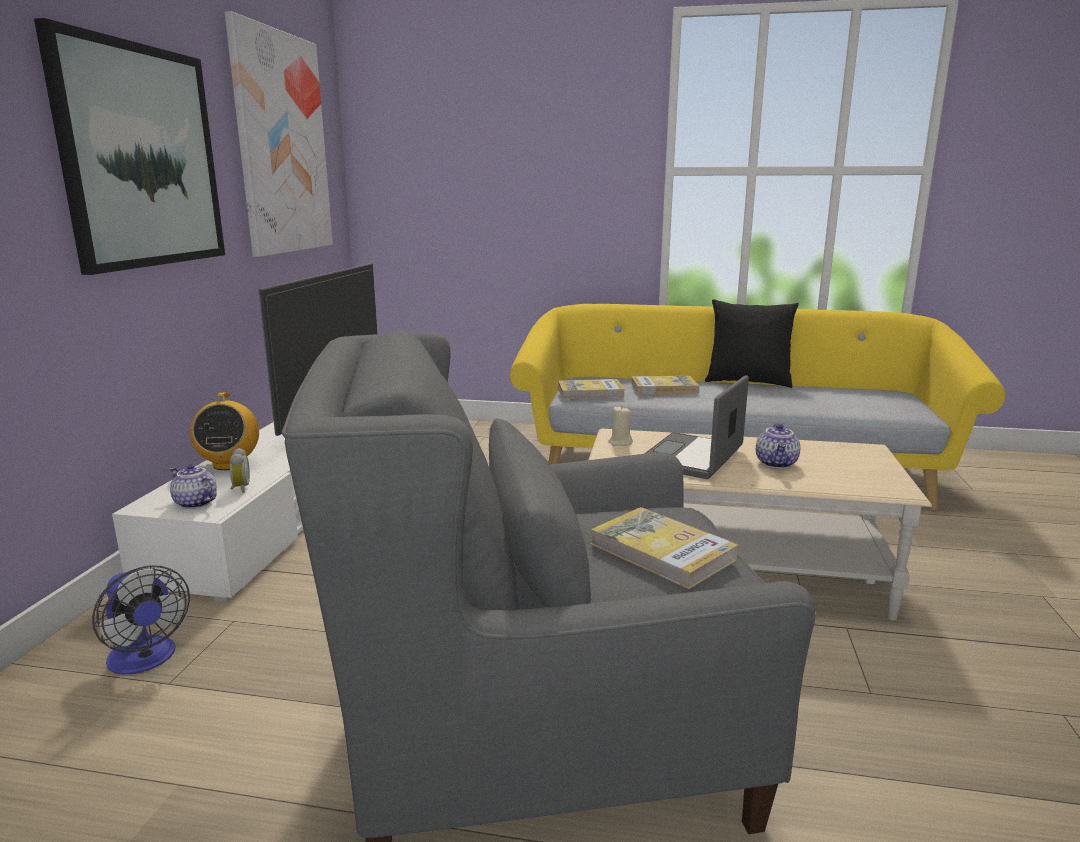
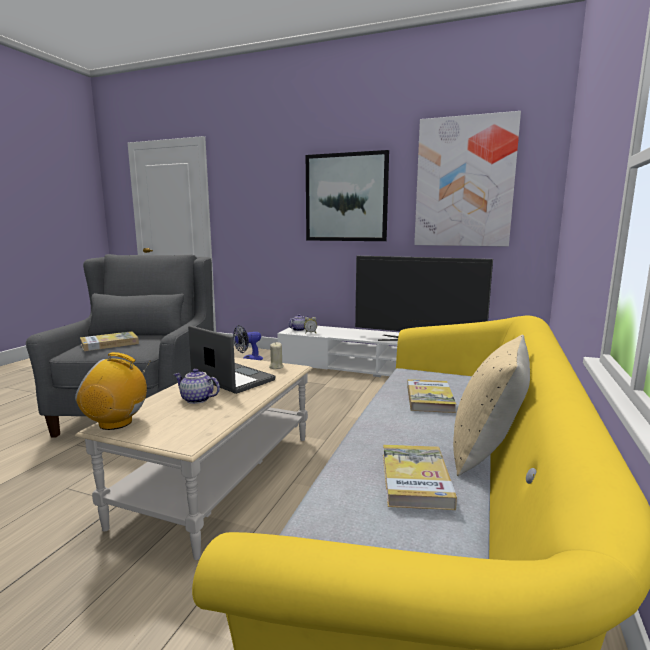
camera: 100 degrees right, 5 degrees down
(229, 464) = (340, 330): radio -> radio (116, 423)
(590, 392) = (417, 374): book -> book (415, 479)
(748, 381) = (487, 452): black pillow -> beige pillow

